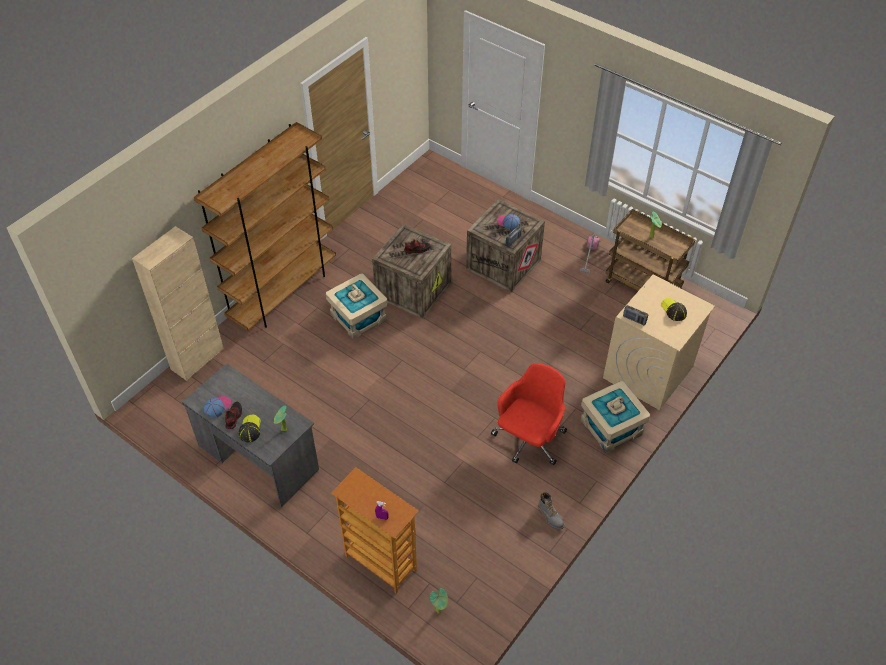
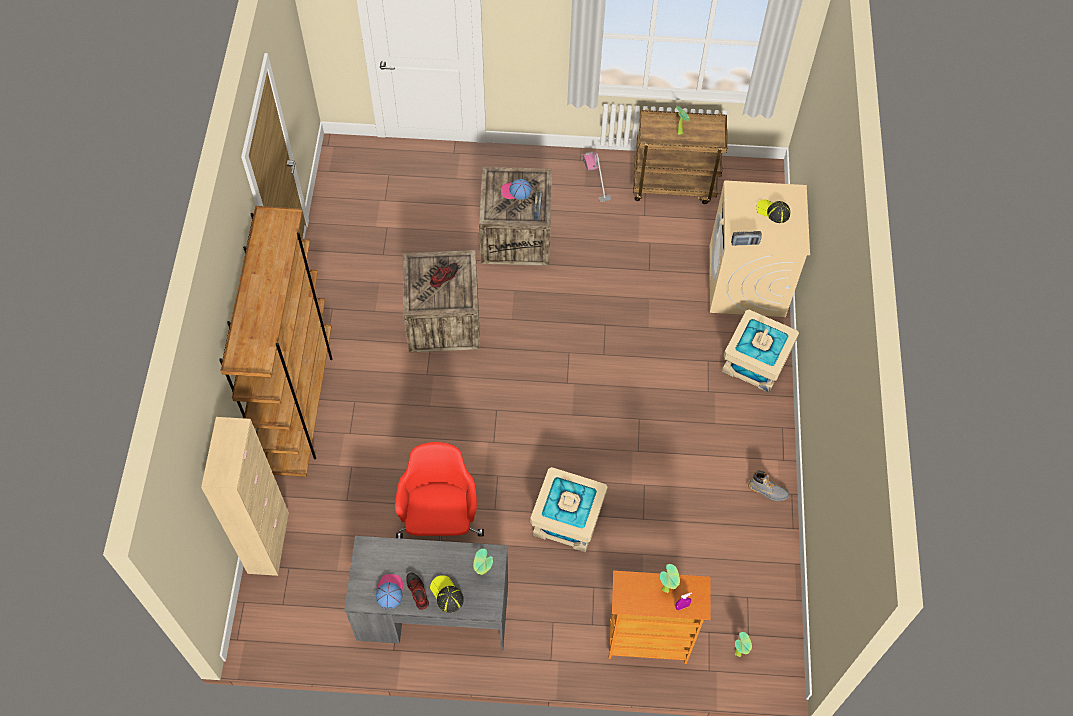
camera: 35 degrees left, 10 degrees up
(358, 317) = (410, 387): beige storage box -> beige storage box (567, 520)
(381, 500) = (667, 589): none -> potted plant
(529, 440) = (689, 423): red office chair -> red office chair (441, 522)

